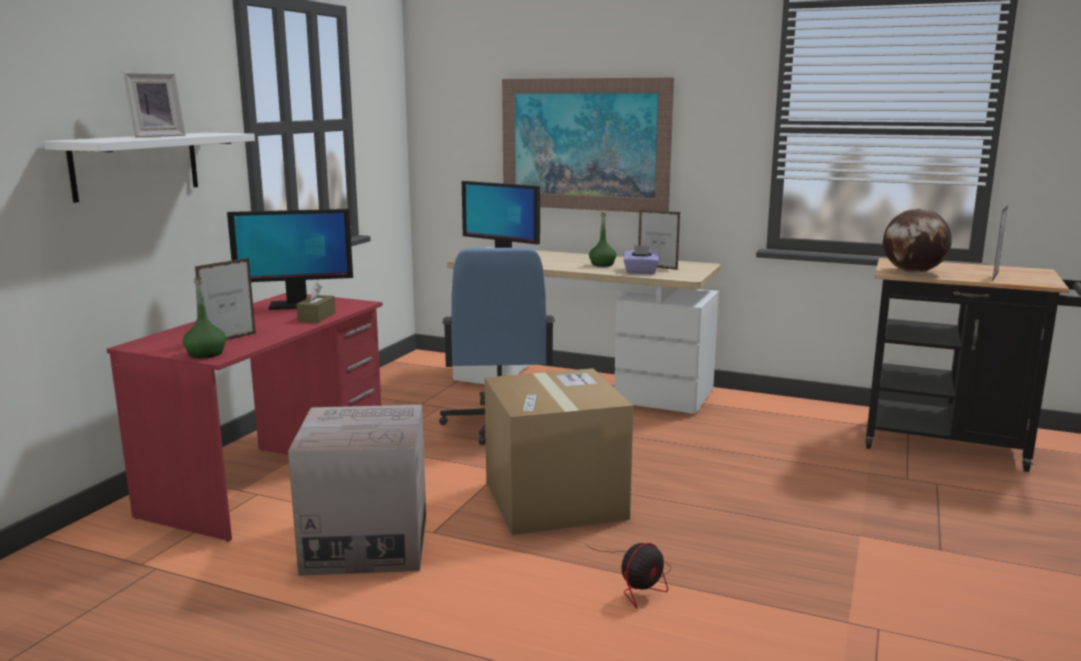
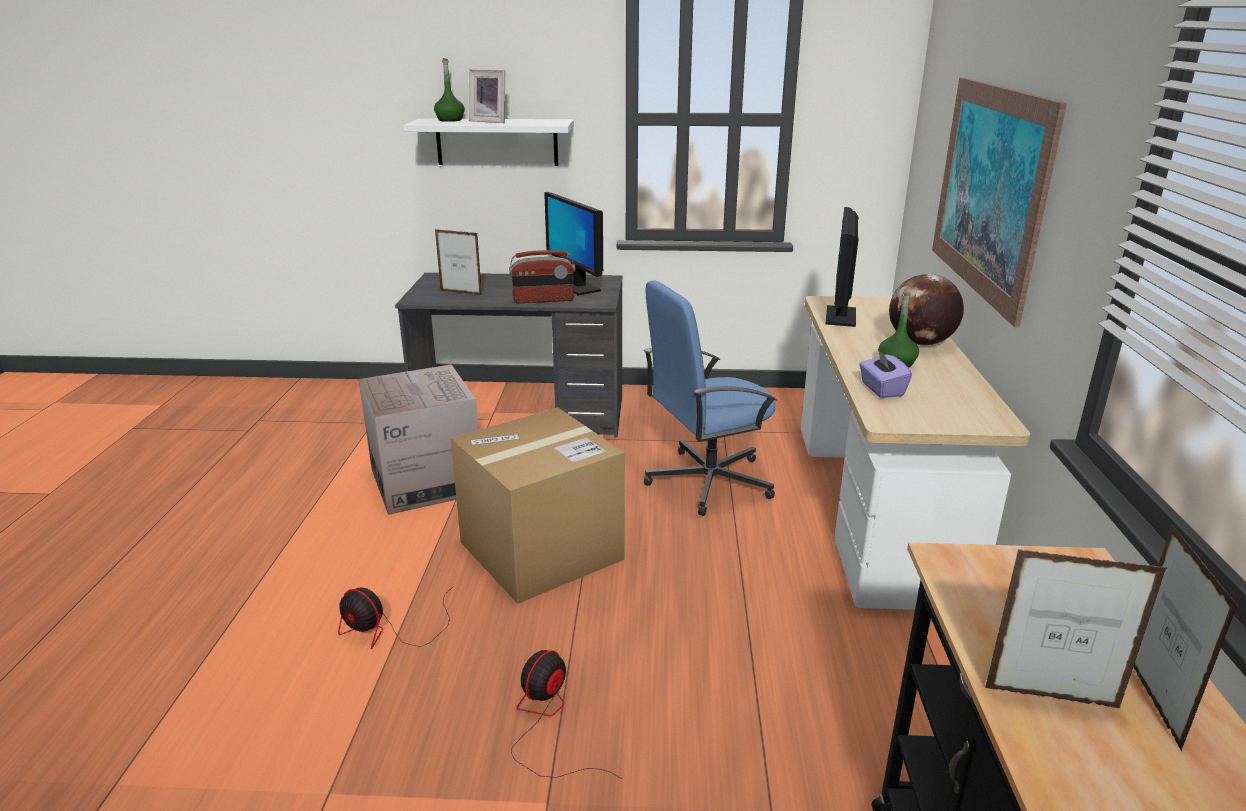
camera: 70 degrees right, 10 degrees up
(205, 354) = (420, 295): green bottle -> green bottle (450, 120)
(271, 476) = (522, 415): red desk -> grey desk
(317, 317) = (543, 300): brown tissue box -> radio
(657, 268) = (925, 396): picture frame -> picture frame (1153, 702)
(781, 525) = (547, 722): none -> fan
(913, 272) = (981, 584): globe -> globe (920, 343)

